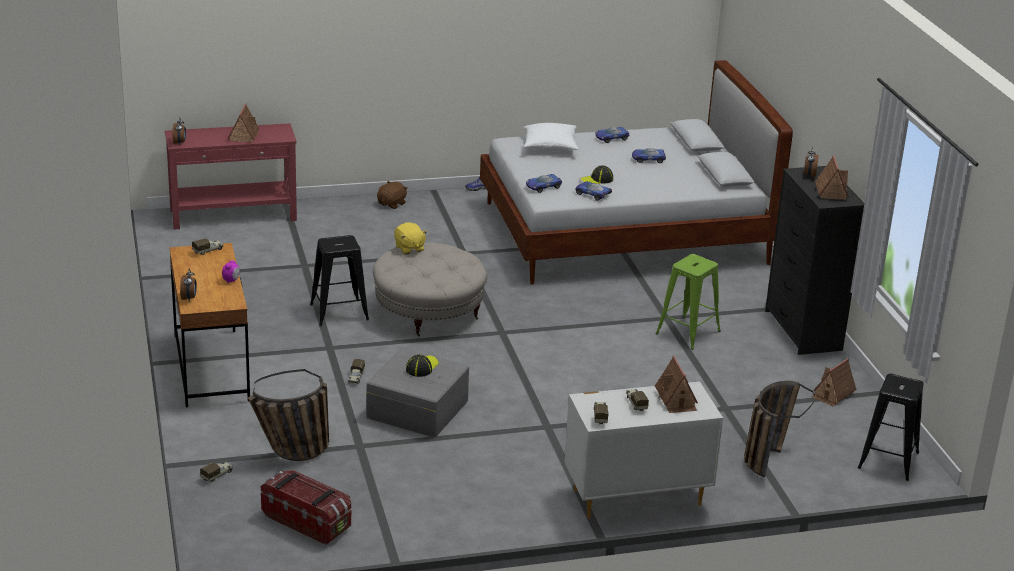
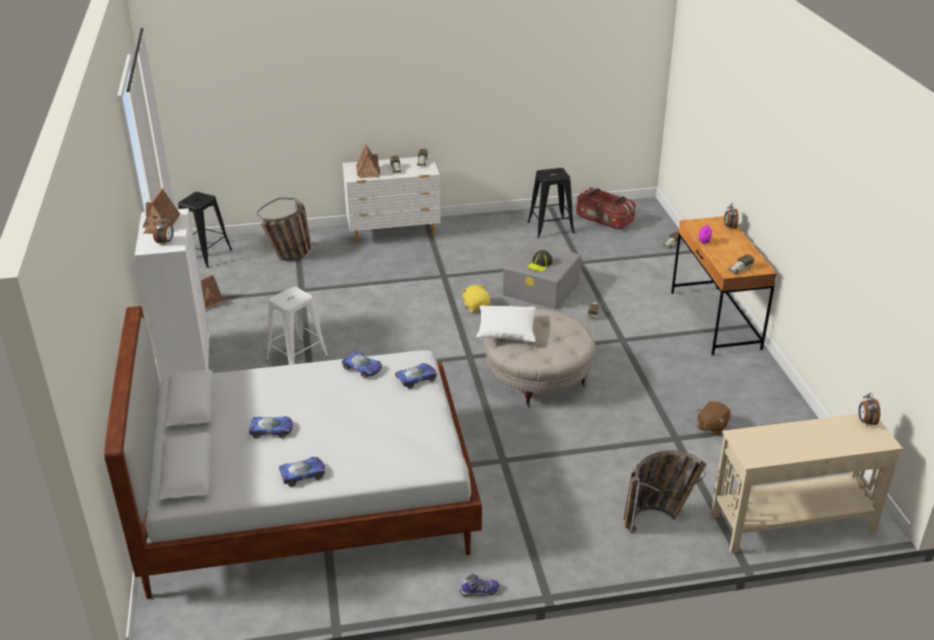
camera: 175 degrees left, 5 degrees up
(234, 215) = (791, 523): red console table -> beige console table
(244, 135) = (794, 439): toy house -> none
(291, 453) = (626, 257): basket -> basket (658, 518)
(339, 312) = (622, 377): black stool -> black stool (550, 228)
(392, 204) = (596, 552): brown plush toy -> brown plush toy (711, 427)
(409, 248) = (561, 353): yellow plush toy -> yellow plush toy (476, 307)
(550, 146) = (393, 450): white pillow -> white pillow (506, 331)
(597, 180) = (350, 390): cap -> none
(687, 333) = (298, 358): green stool -> white stool
(803, 331) = (187, 361): black dresser -> white dresser

